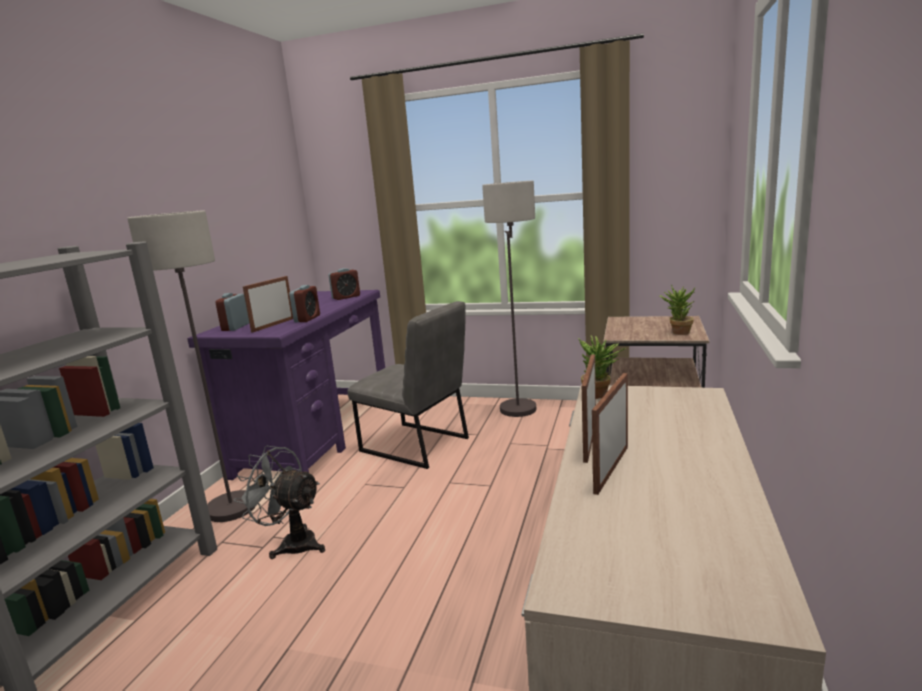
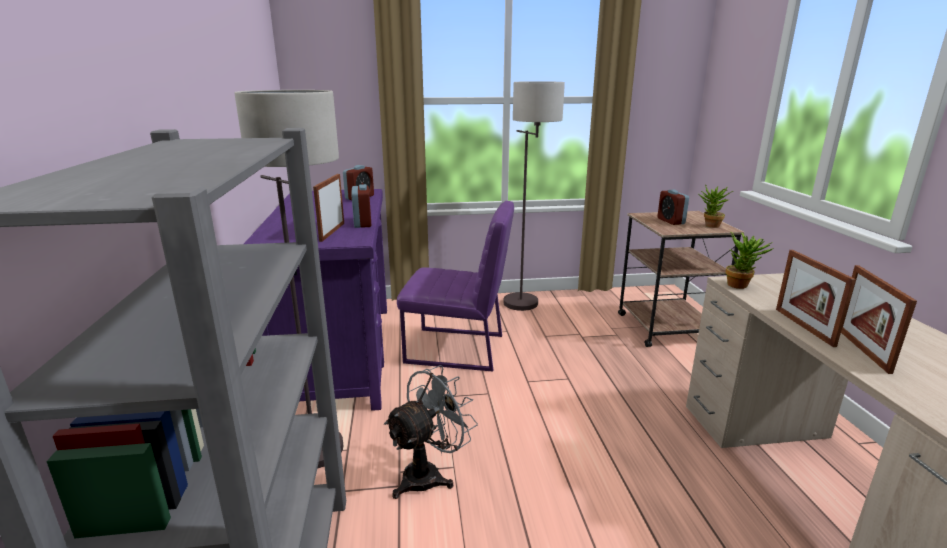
camera: 25 degrees left, 5 degrees up
(236, 327) = (283, 236): alarm clock -> alarm clock (670, 221)
(292, 543) = (429, 474): grey fan -> grey fan turned 135 degrees clockwise
(416, 445) = (458, 349): grey chair -> purple chair

